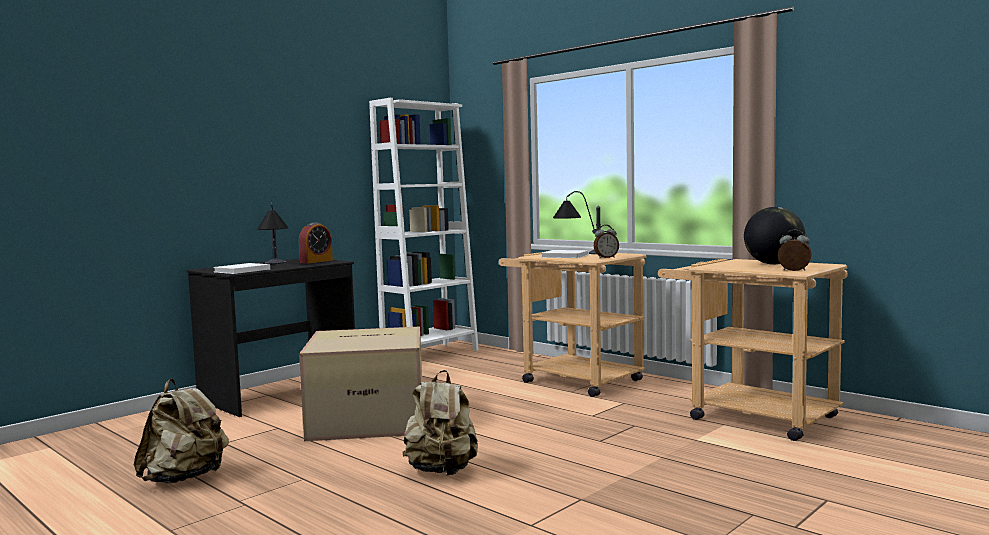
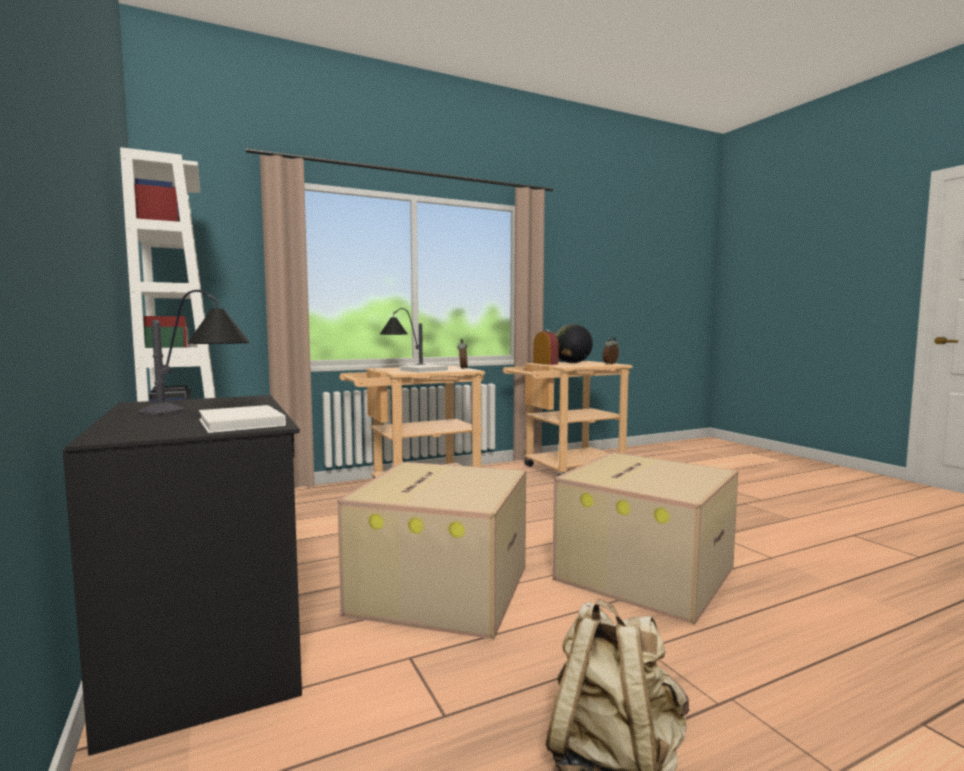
camera: 70 degrees left, 0 degrees up
(316, 261) = (215, 401): alarm clock -> alarm clock (545, 363)
(442, 471) = (643, 572): beige backpack -> cardboard box

